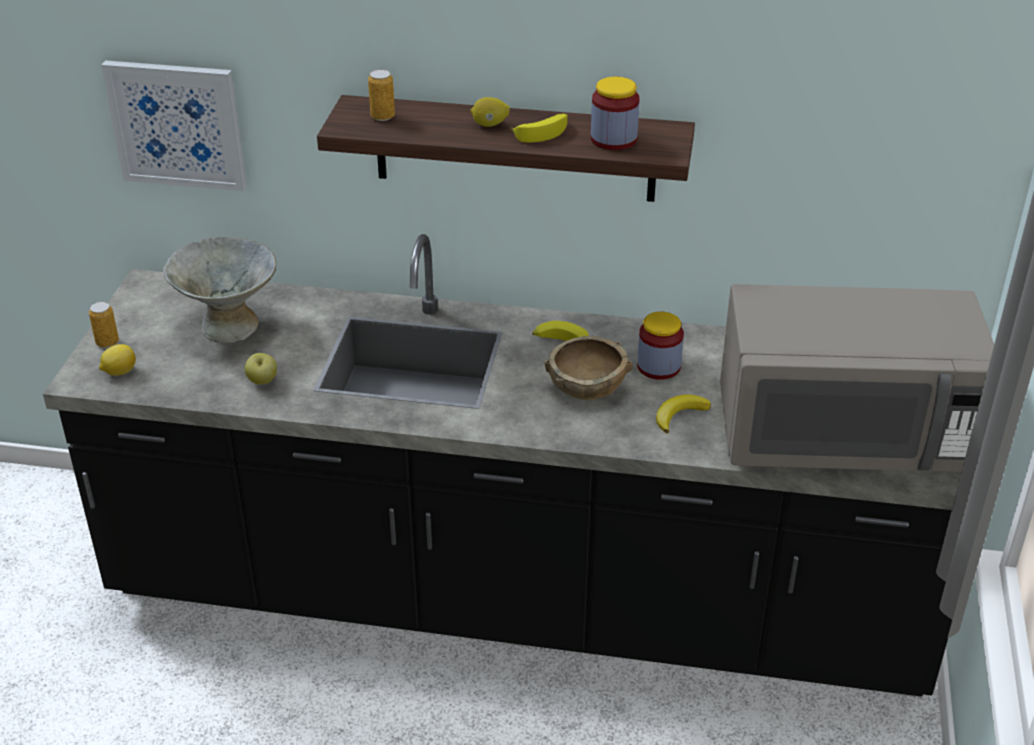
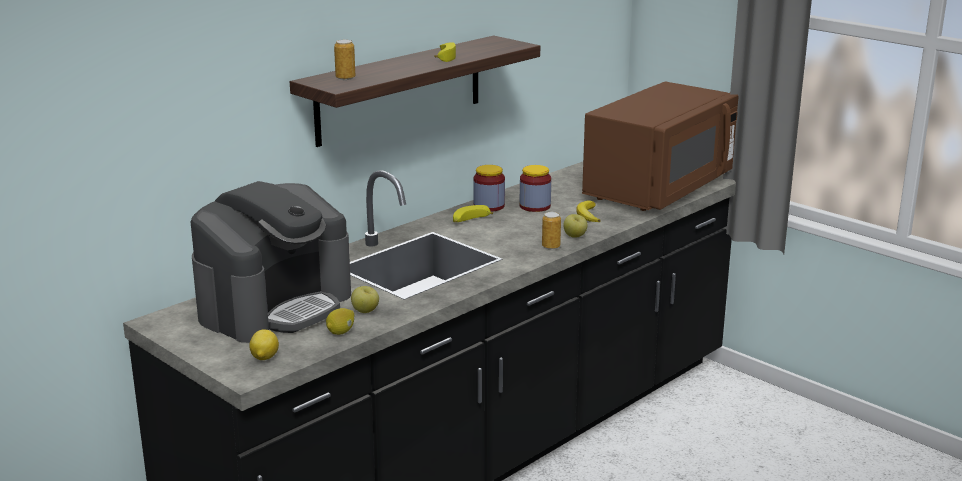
camera: 55 degrees left, 15 degrees down
(107, 342) = (214, 353): can -> can (551, 247)
(177, 124) = (161, 153): picture -> none
(229, 326) = (275, 306): grey bowl -> coffee machine
(490, 125) = (410, 63): lemon -> lemon (341, 332)
(587, 387) = (526, 227): brown bowl -> none
(599, 433) = (575, 237): none -> apple
(613, 139) = (482, 48): jar -> jar (489, 206)
(842, 437) = (659, 189): grey microwave -> brown microwave

